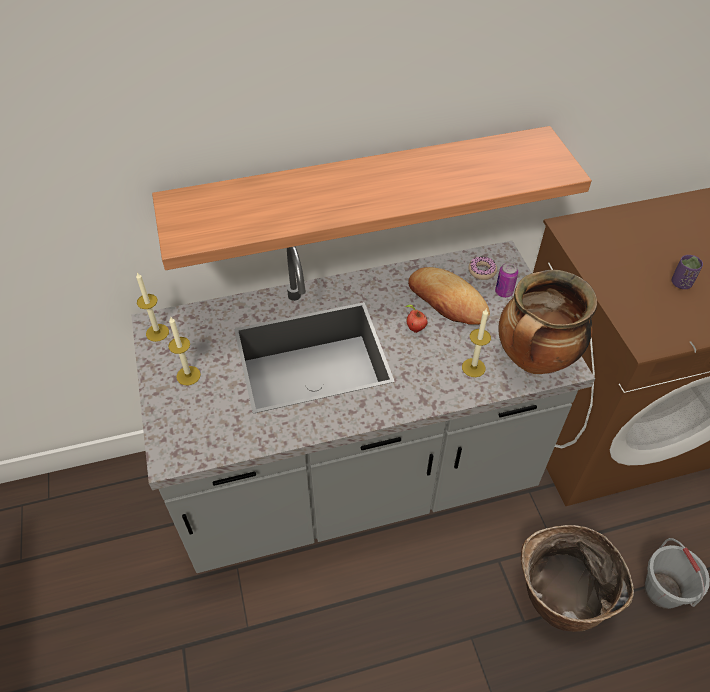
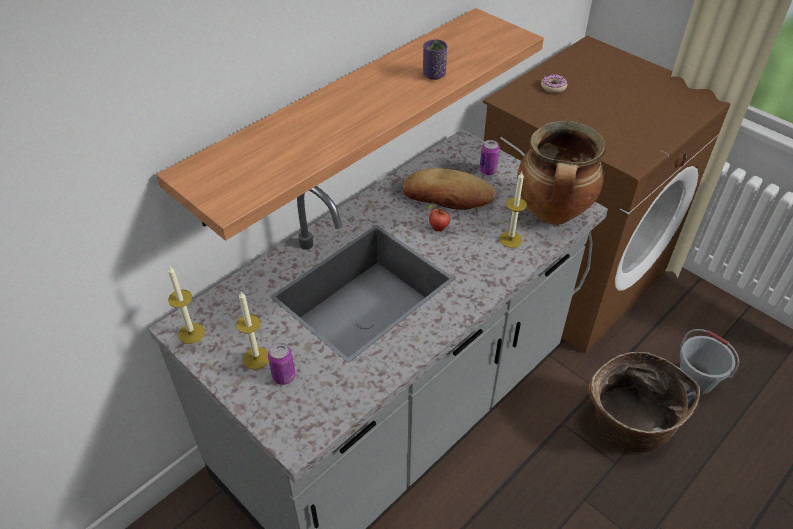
camera: 30 degrees left, 5 degrees down
(197, 400) = (284, 376): none -> can
(482, 271) = (457, 161): donut -> donut (553, 87)
(681, 283) = (621, 111): purple cup -> purple cup (434, 75)

